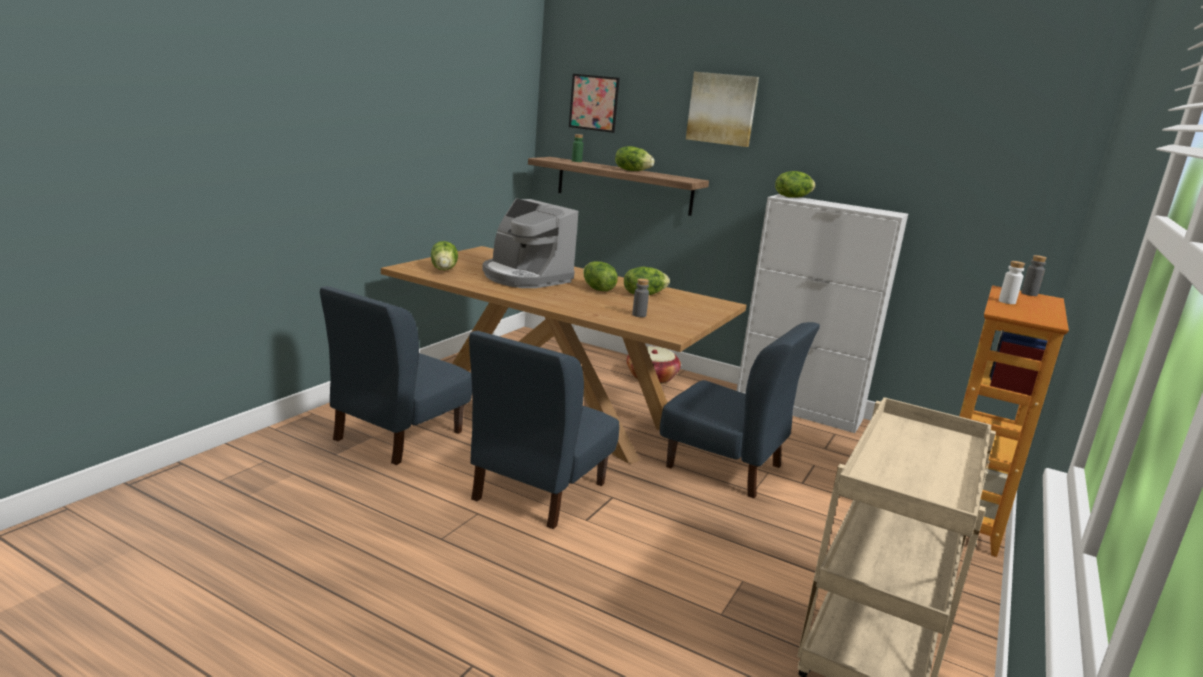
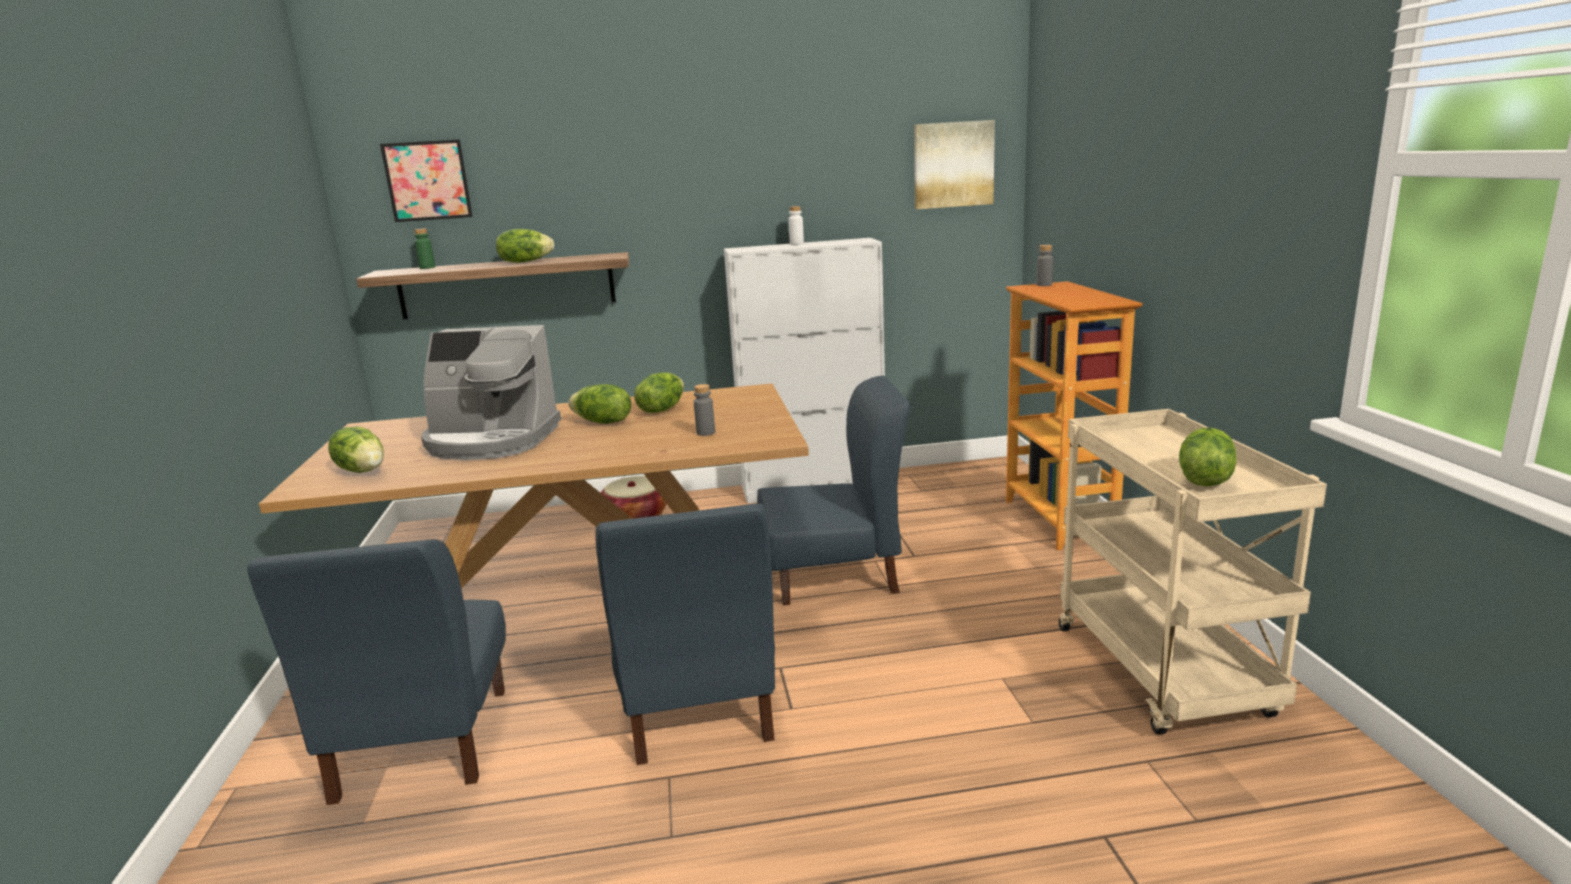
camera: 35 degrees left, 0 degrees up
(722, 109) = (622, 158): picture -> picture (953, 164)
(792, 197) = (747, 248): lettuce -> lettuce (1203, 479)
(1007, 302) = (1053, 295): white bottle -> white bottle (796, 243)

